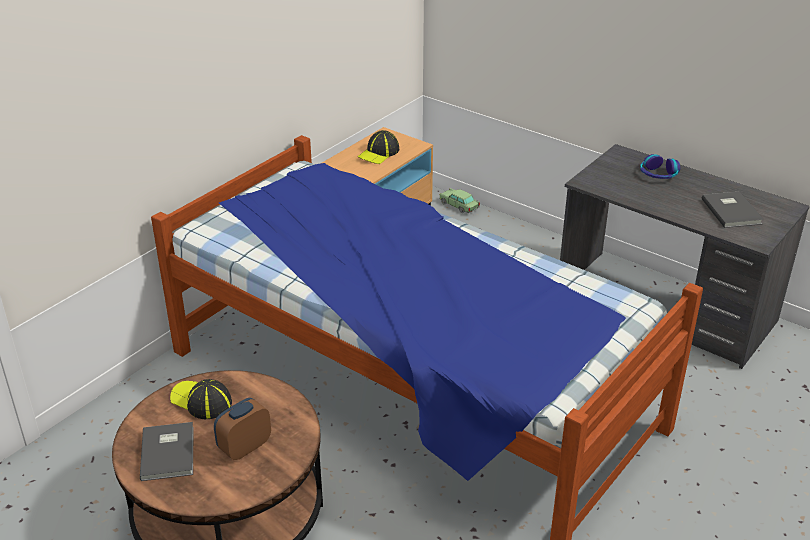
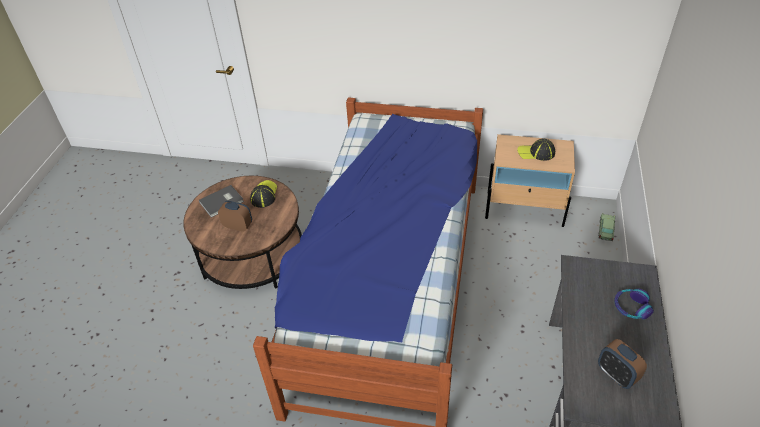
camera: 65 degrees right, 10 degrees up
(732, 211) = (616, 375): grey book -> alarm clock

